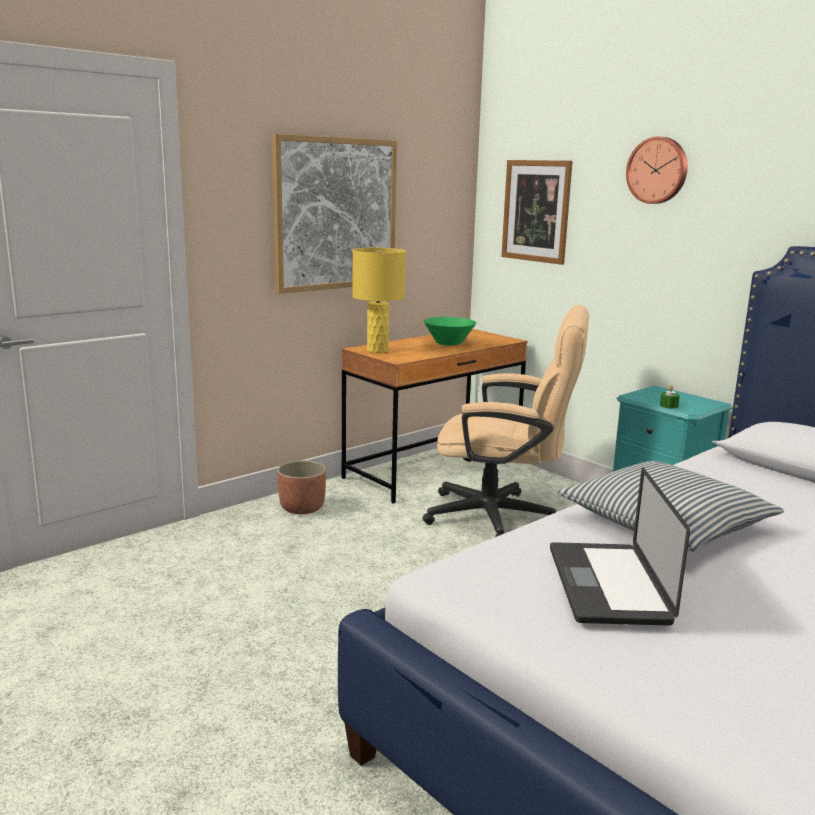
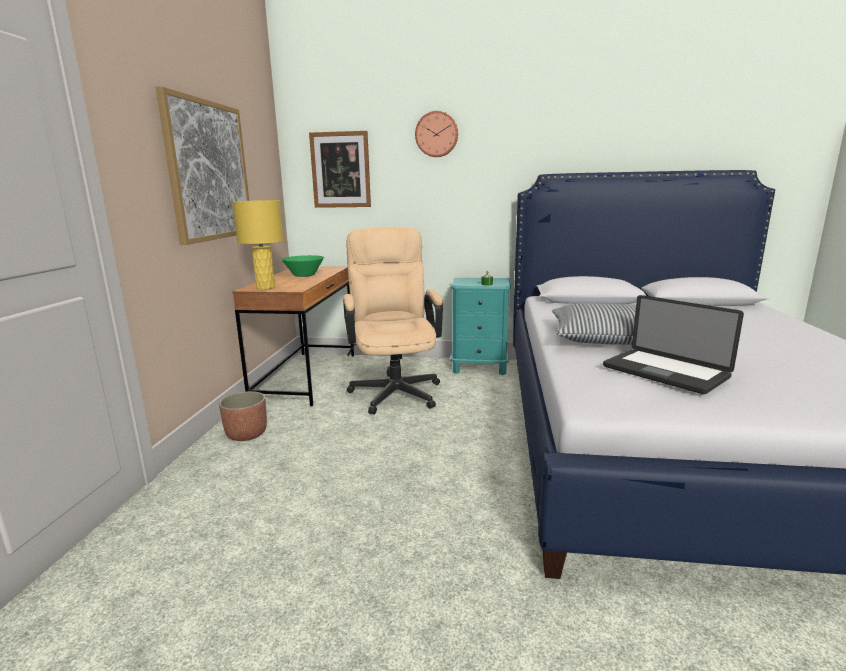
camera: 40 degrees left, 0 degrees up
(503, 517) = (395, 389): beige office chair -> beige office chair turned 75 degrees counterclockwise

